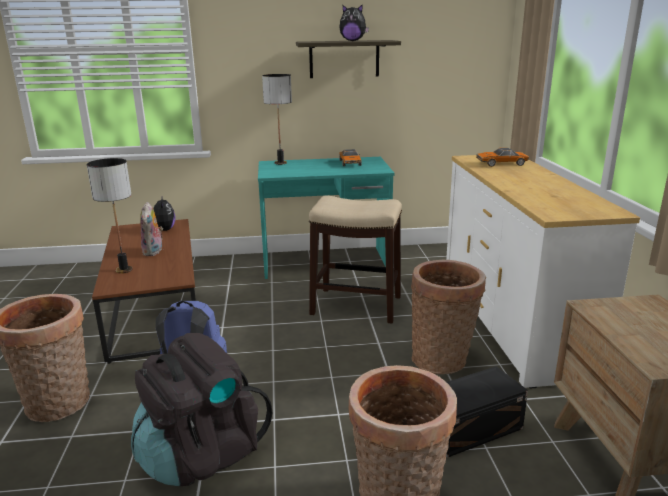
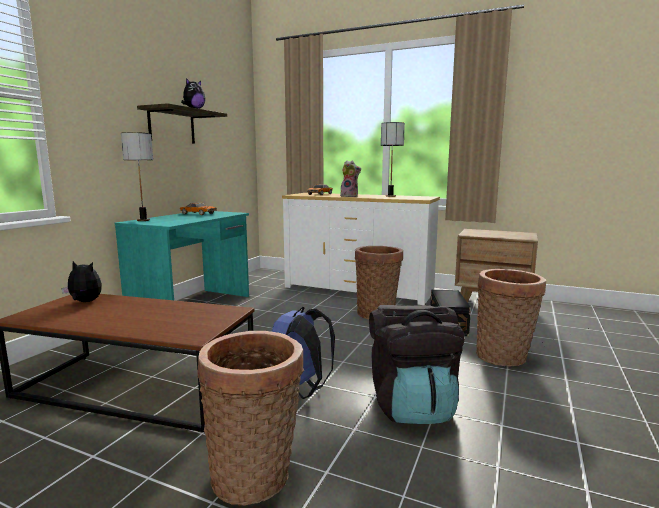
camera: 60 degrees left, 10 degrees down
(124, 270) = (161, 327): table lamp -> table lamp (390, 196)
(154, 252) = (140, 311): plush toy -> plush toy (350, 196)
(355, 305) = (277, 315): stool -> none

